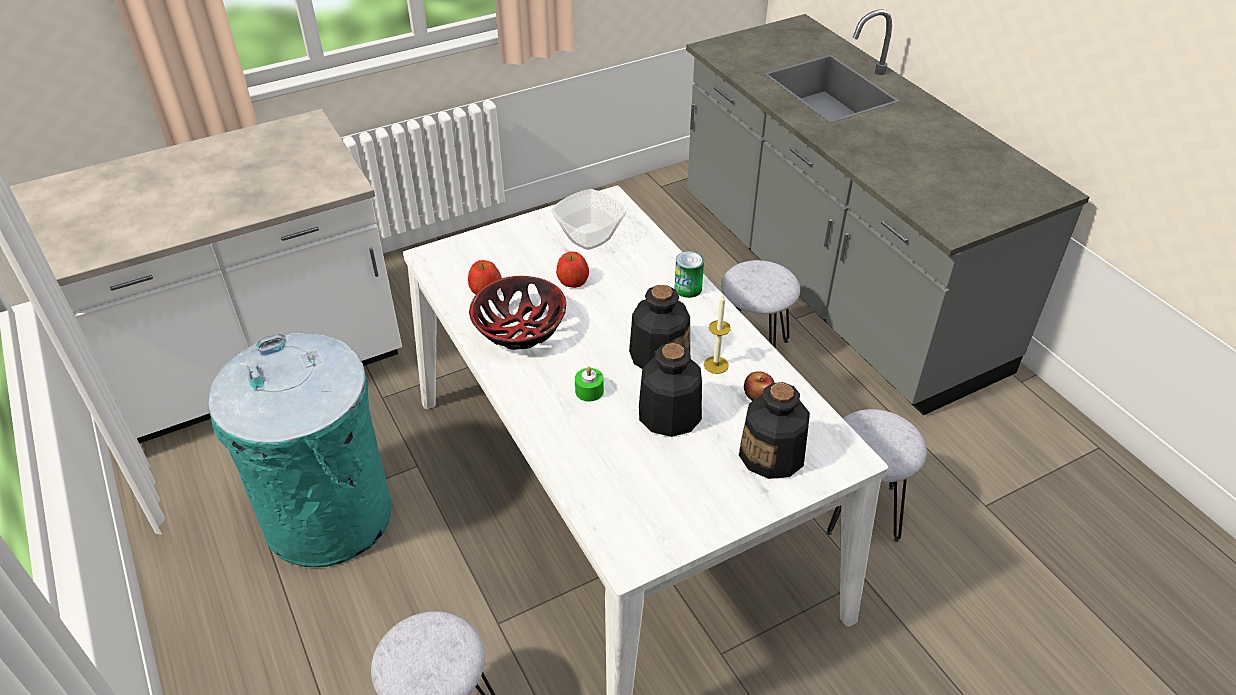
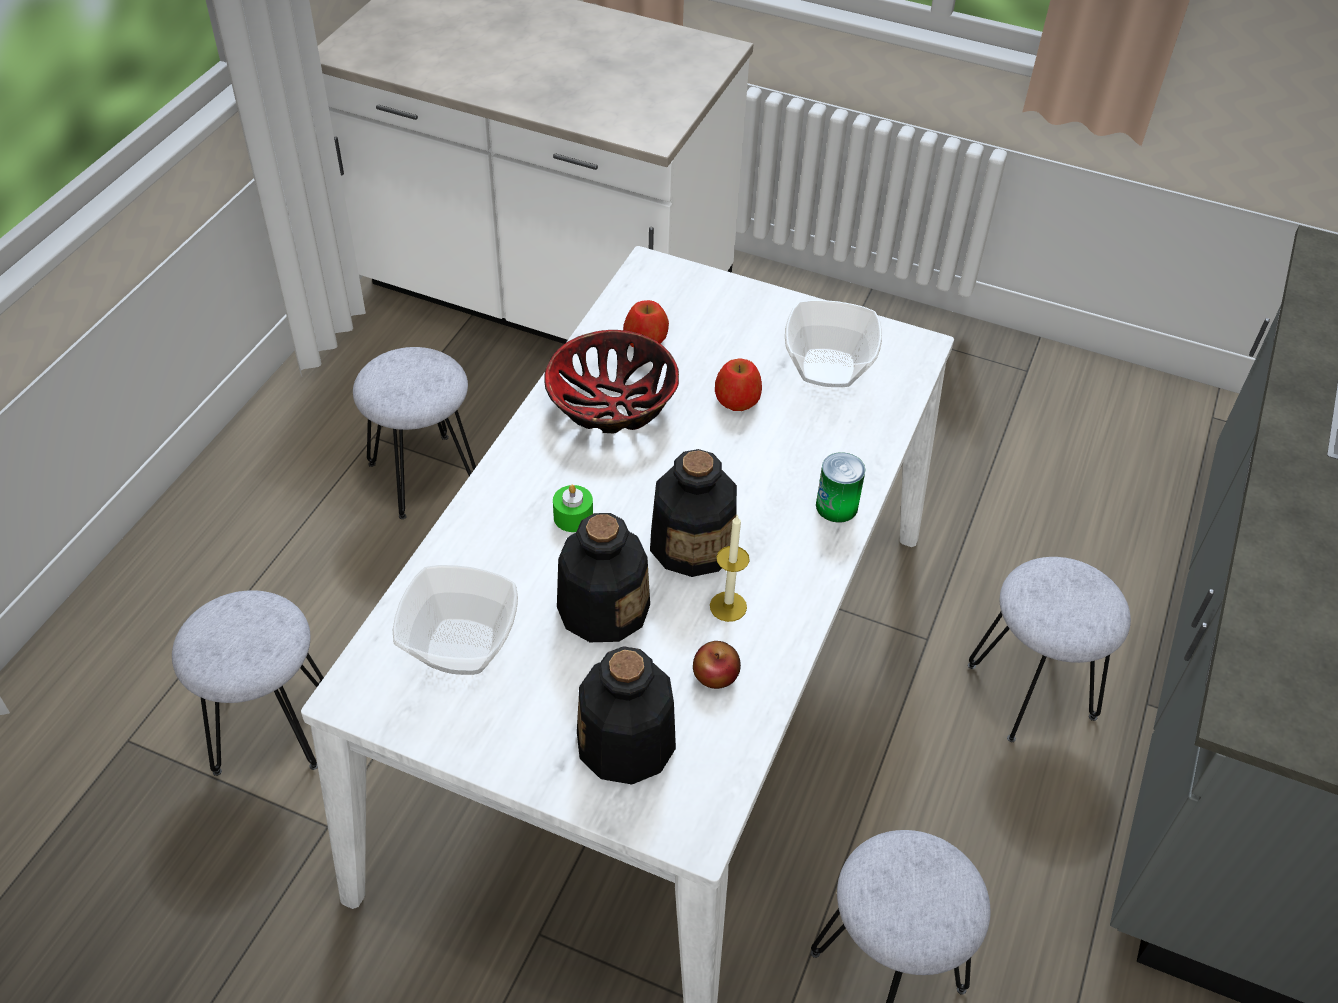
camera: 50 degrees right, 5 degrees up
(328, 517) = (424, 475): turquoise trash can -> grey stool
(638, 490) = (459, 645): none -> bowl

